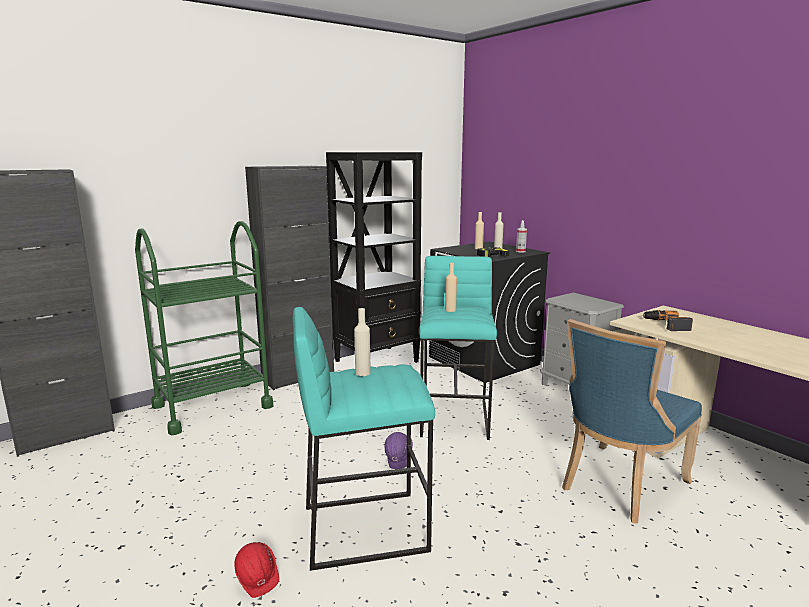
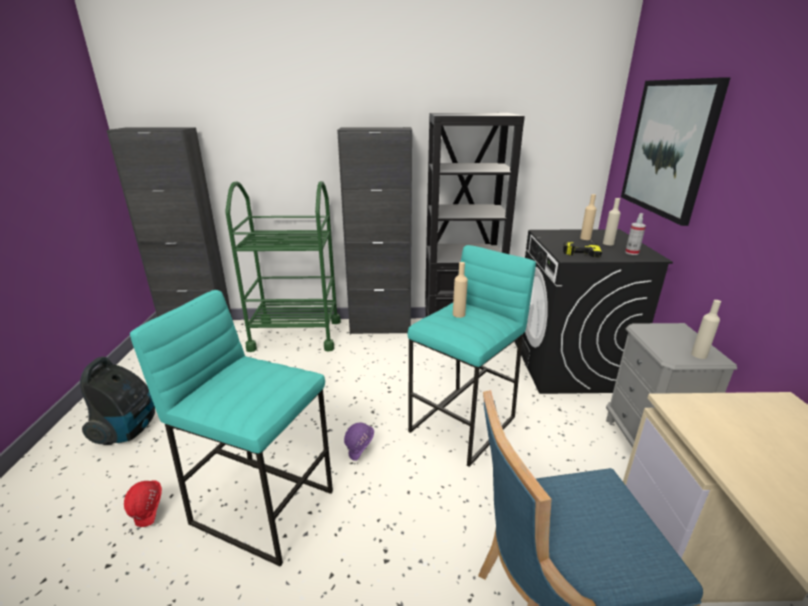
camera: 35 degrees right, 10 degrees up
(117, 544) = (128, 430): none -> vacuum cleaner
(362, 373) = (249, 372): beige bottle -> beige bottle (699, 355)
(520, 174) = (668, 148): none -> picture
(666, 324) = (737, 433): power drill -> none

